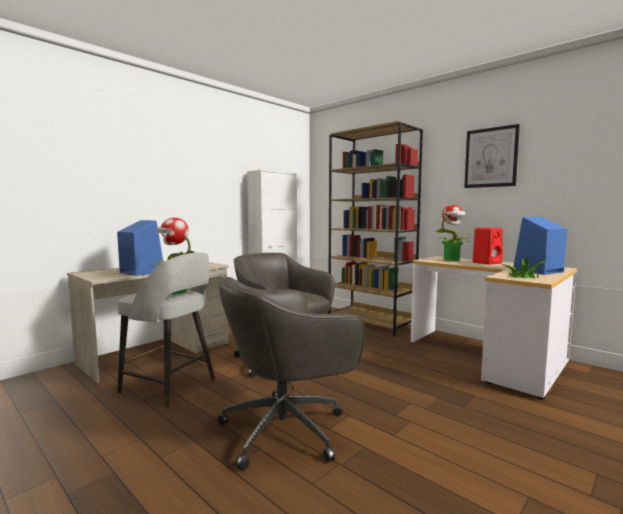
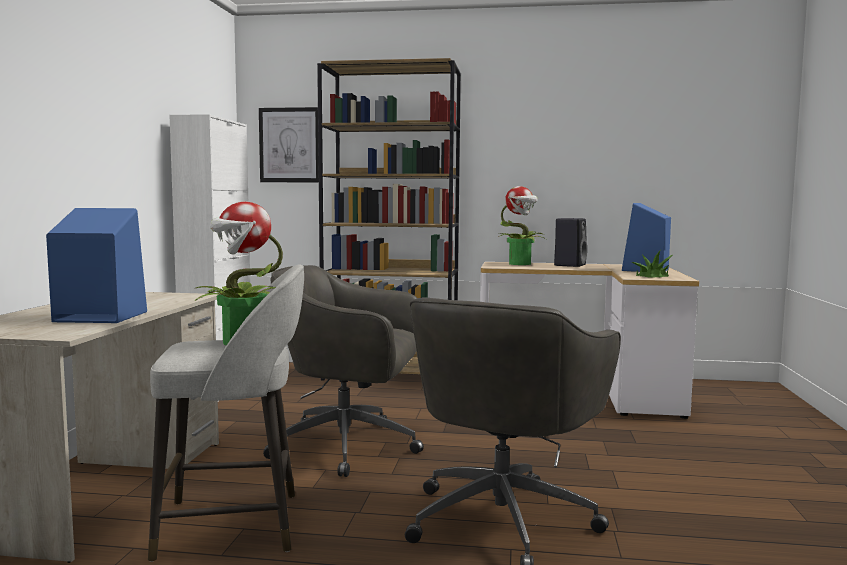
camera: 35 degrees left, 0 degrees up
(487, 263) = (570, 265): red speaker -> black speaker
(491, 157) = (558, 124): picture -> picture (290, 145)

